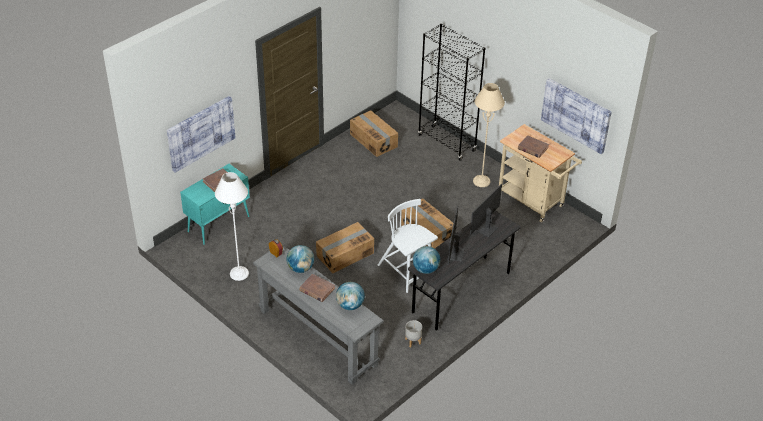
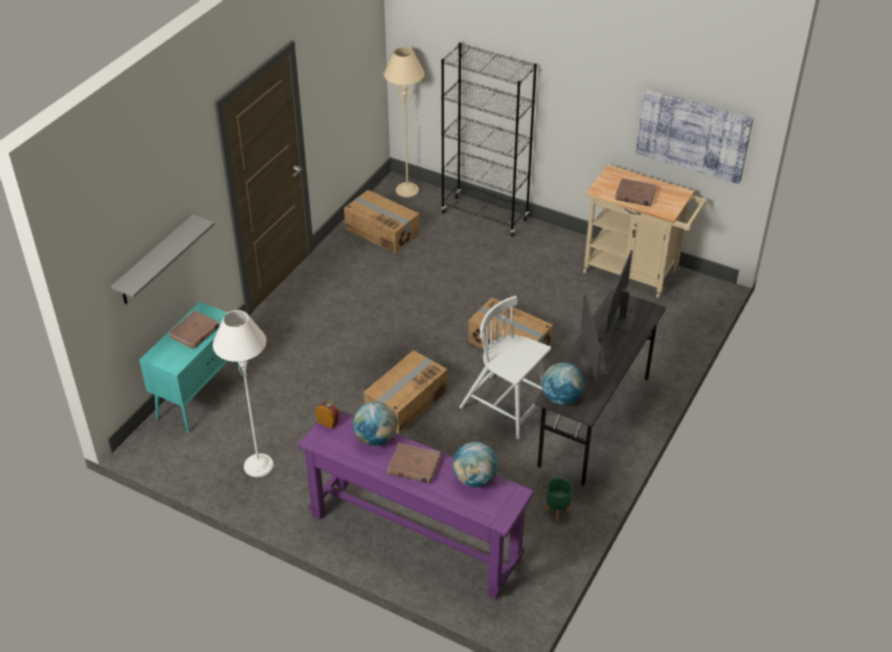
camera: 15 degrees left, 0 degrees up
(200, 133) = (155, 261): picture -> grey shelf
(318, 337) = (415, 537): grey console table -> purple console table
(413, 341) = (557, 509): grey planter -> green planter
(481, 181) = (554, 258): beige floor lamp -> beige floor lamp (407, 190)

